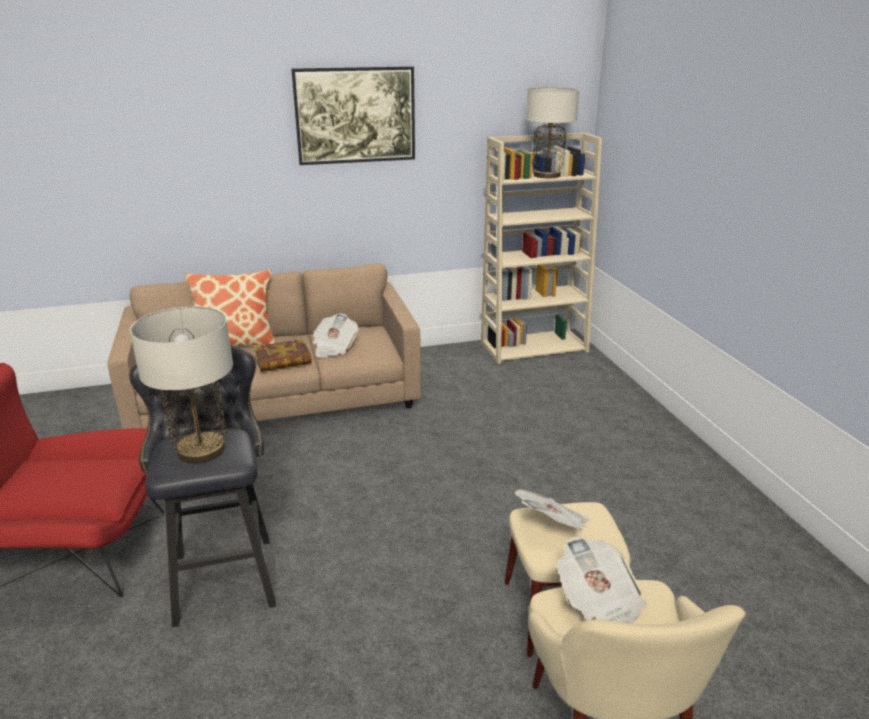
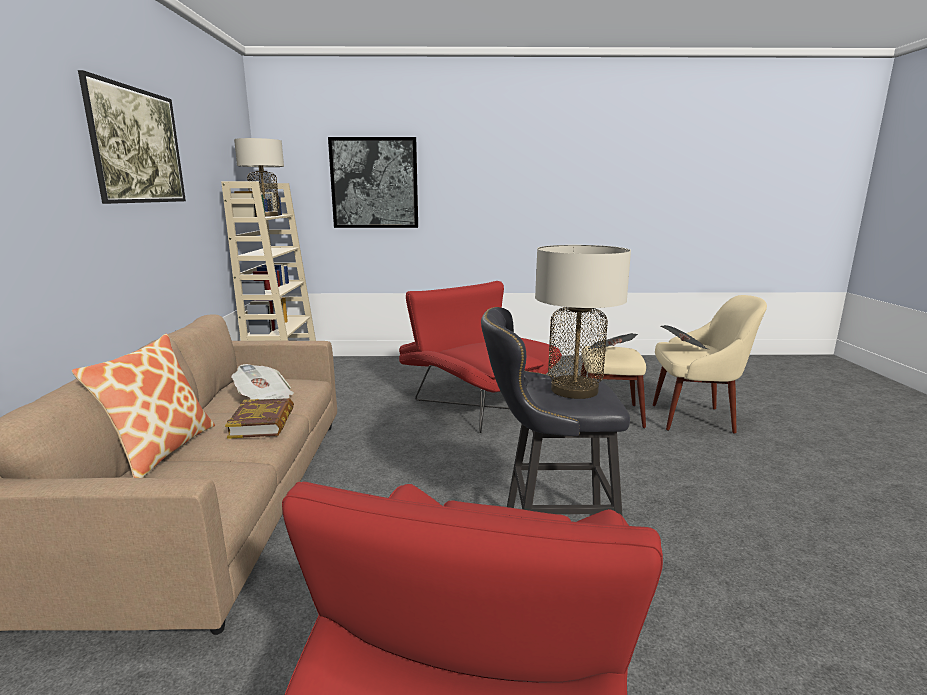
camera: 75 degrees left, 10 degrees down
(530, 480) = (474, 402): none -> red armchair
(672, 155) = (374, 183): none -> picture

